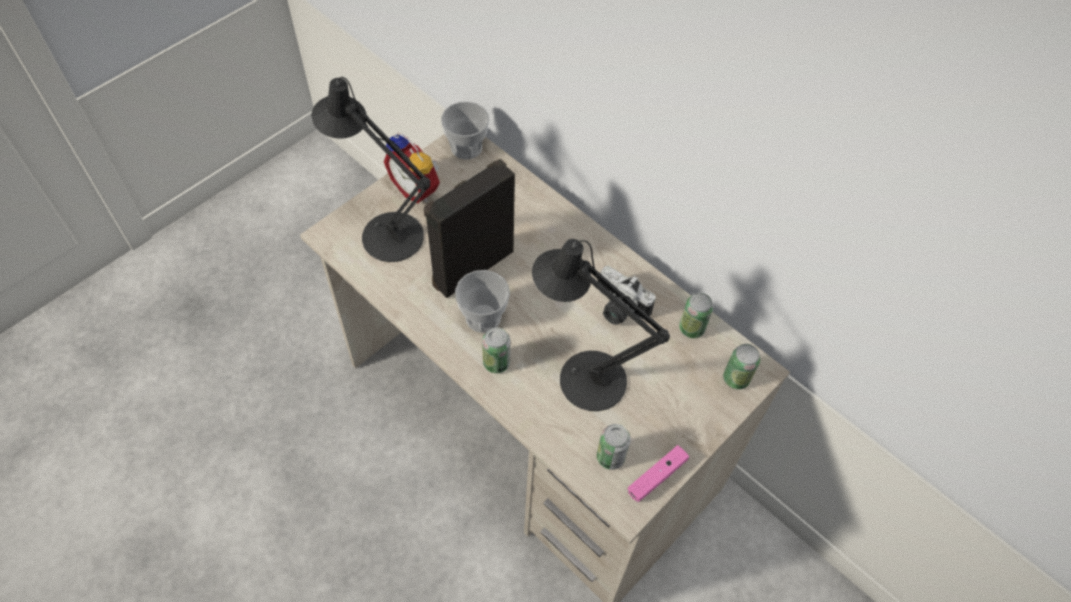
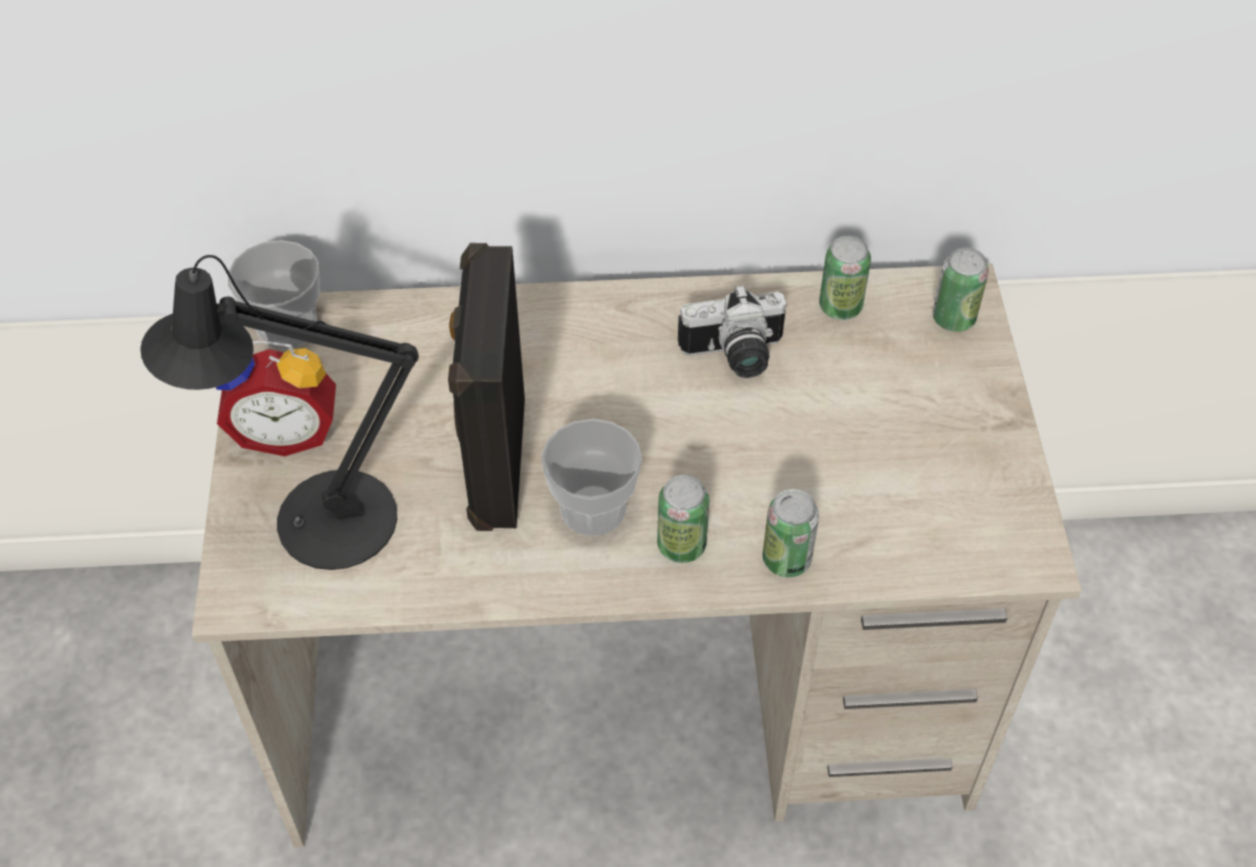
camera: 45 degrees left, 5 degrees down
(583, 376) = (799, 466): black table lamp -> none
(610, 457) = (945, 524): can -> can (786, 559)
(657, 476) = (1016, 496): pink game controller -> none

